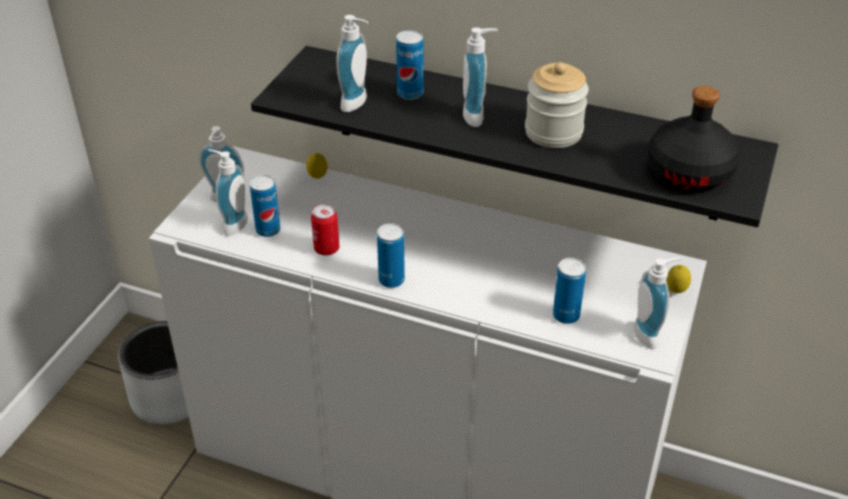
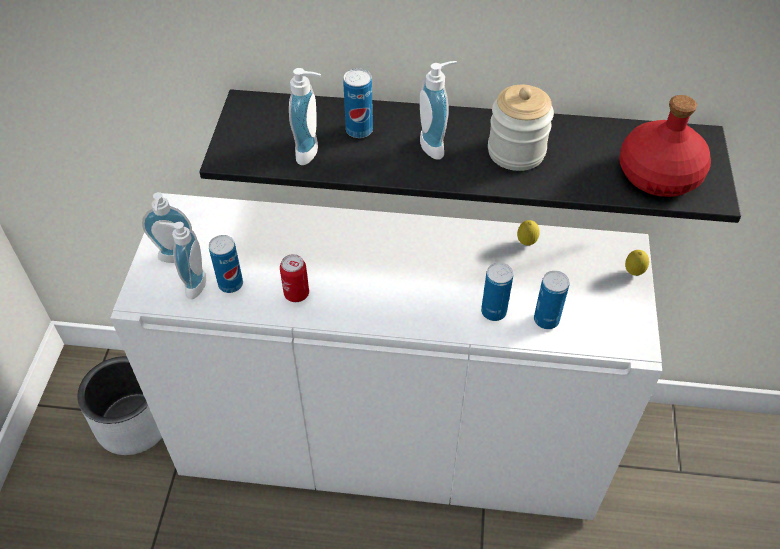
camera: 15 degrees left, 10 degrees up
(317, 178) = (259, 214): lemon -> lemon (526, 243)
(391, 280) = (371, 316): can -> can (493, 312)
(650, 334) = (627, 323): soap dispenser -> none
(689, 172) = (658, 174): black bottle -> red bottle

